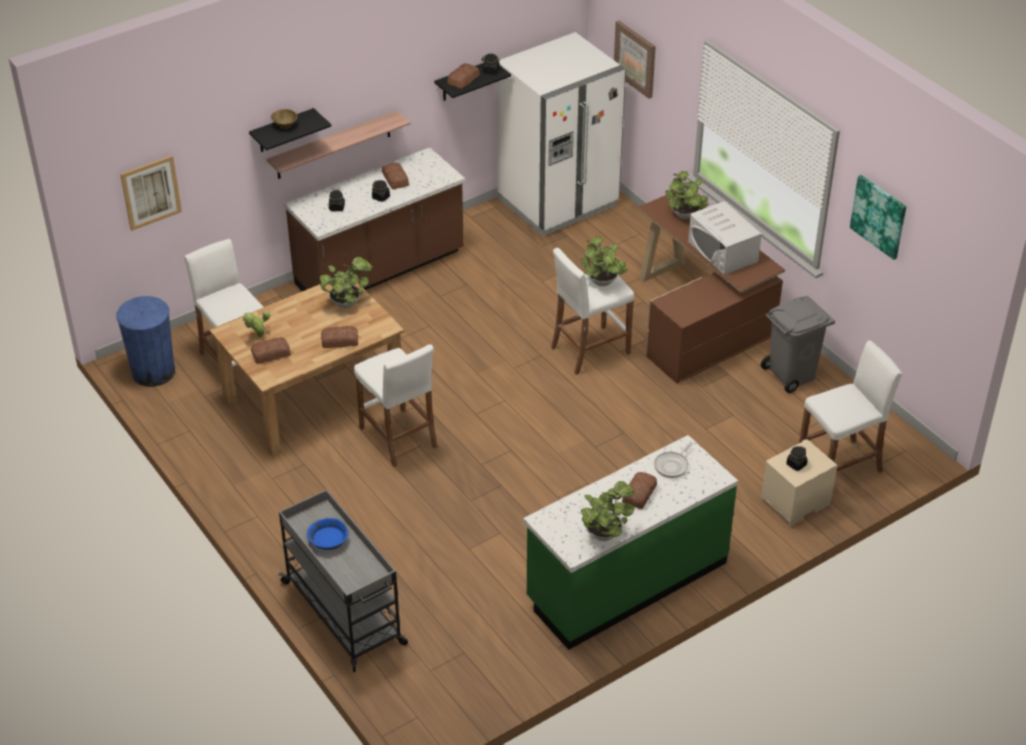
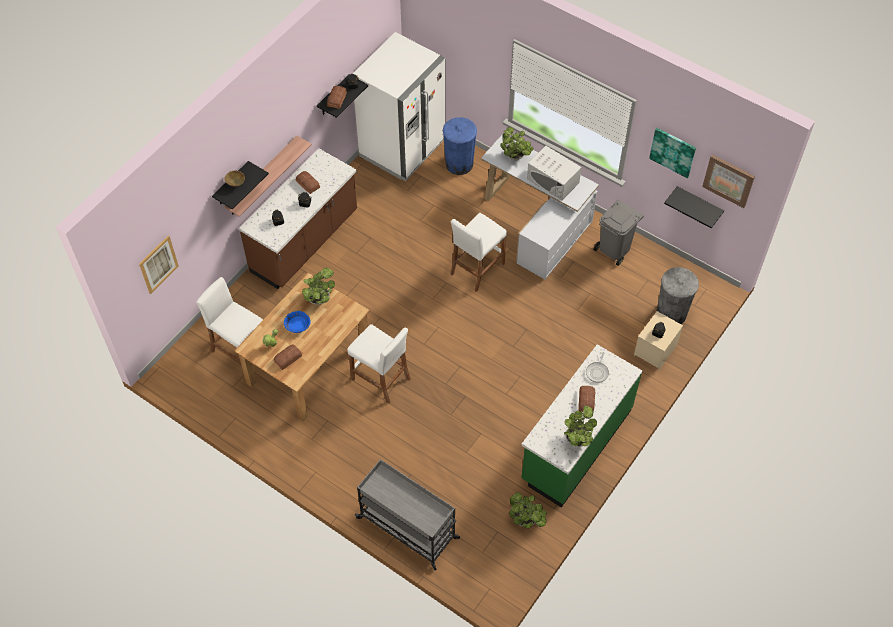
camera: 20 degrees left, 15 degrees up
(153, 372) = (186, 377): blue trash can -> blue trash can (459, 164)
(328, 540) = (397, 495): blue bowl -> blue bowl (297, 325)
(339, 340) = (329, 332): bread -> none
(603, 283) = (484, 229): potted plant -> potted plant (526, 520)
(635, 58) = (449, 47): picture -> picture (728, 180)
(699, 320) = (538, 222): brown desk -> white desk
(839, 466) = (671, 313): white stool -> grey trash can
(907, 308) = (698, 204): none -> black shelf

